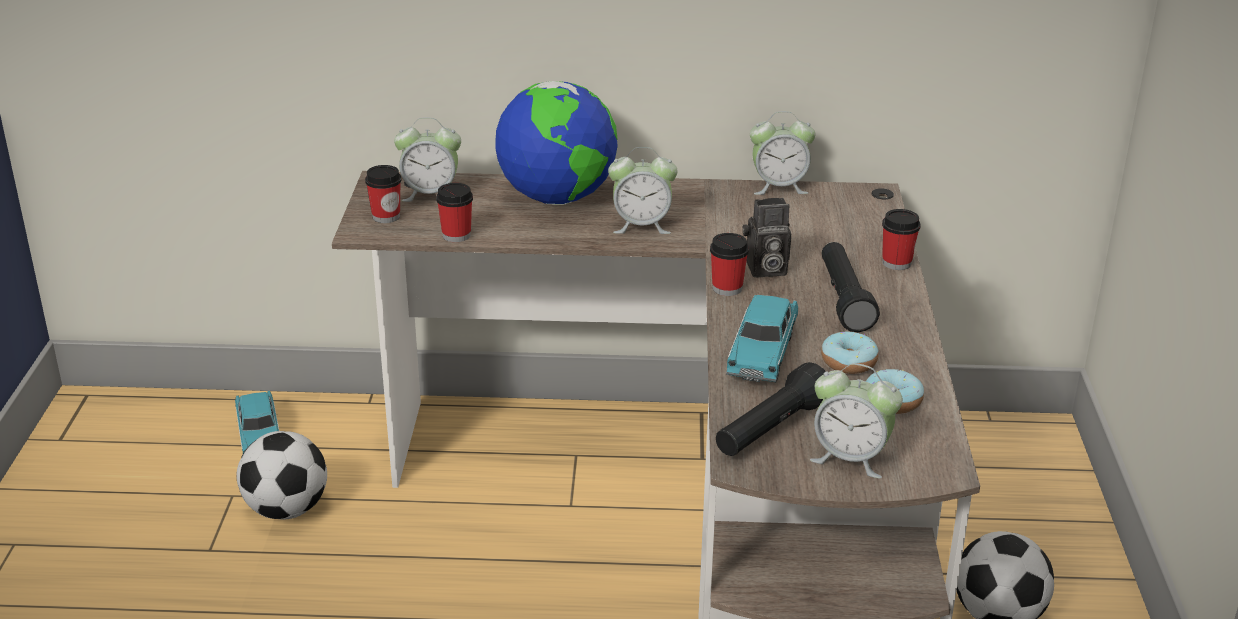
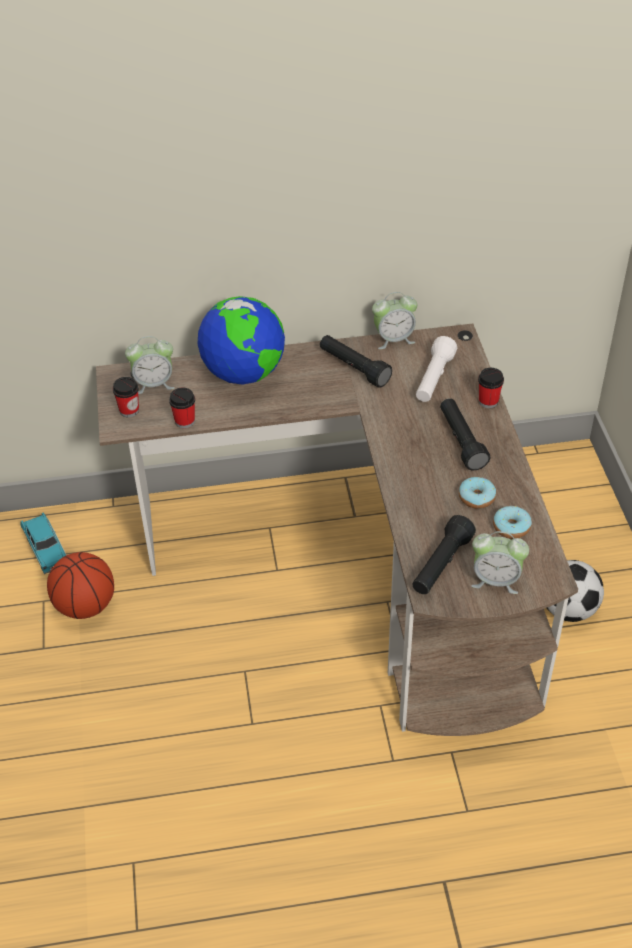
camera: 10 degrees left, 15 degrees up
(287, 509) = (85, 606): football -> basketball
(641, 226) = (310, 392): alarm clock -> none
(712, 209) = (353, 368): none -> black flashlight
(727, 288) = (382, 443): cup -> none
(762, 354) = (420, 500): turquoise toy car -> none
(764, 269) = (403, 421): camera -> none
(823, 232) = (434, 379): none -> white flashlight

